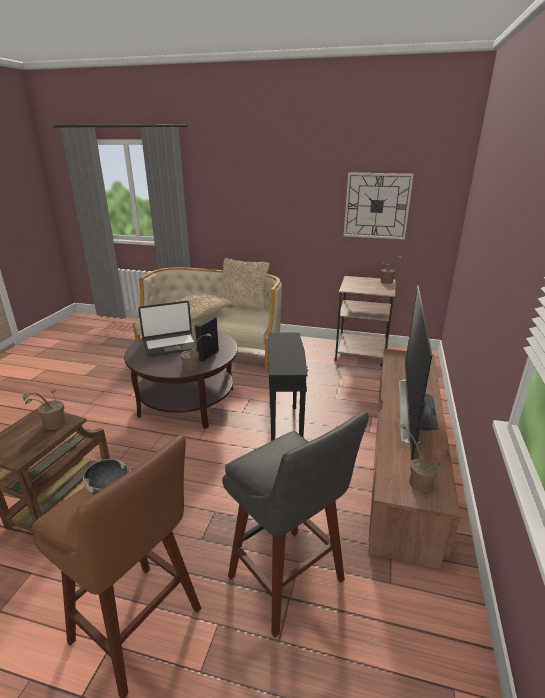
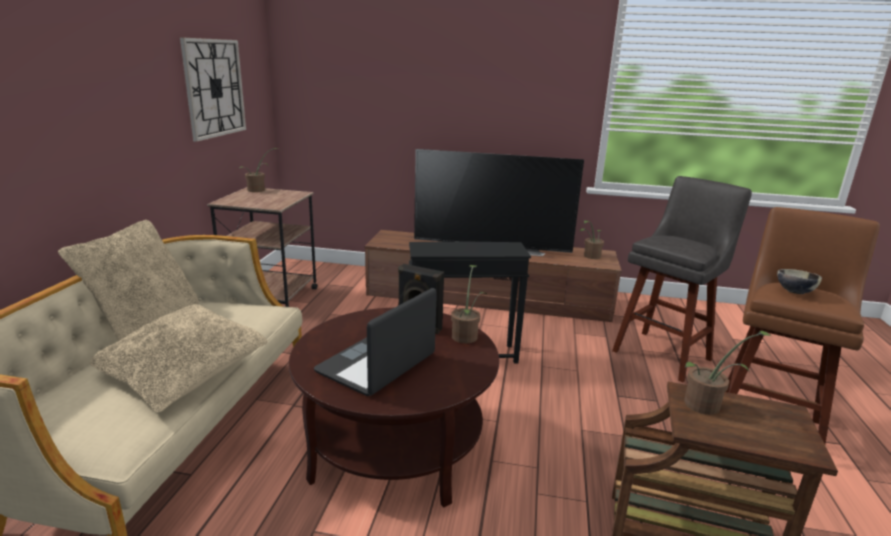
camera: 95 degrees left, 5 degrees down
(170, 345) = (377, 364): laptop -> laptop turned 120 degrees counterclockwise

